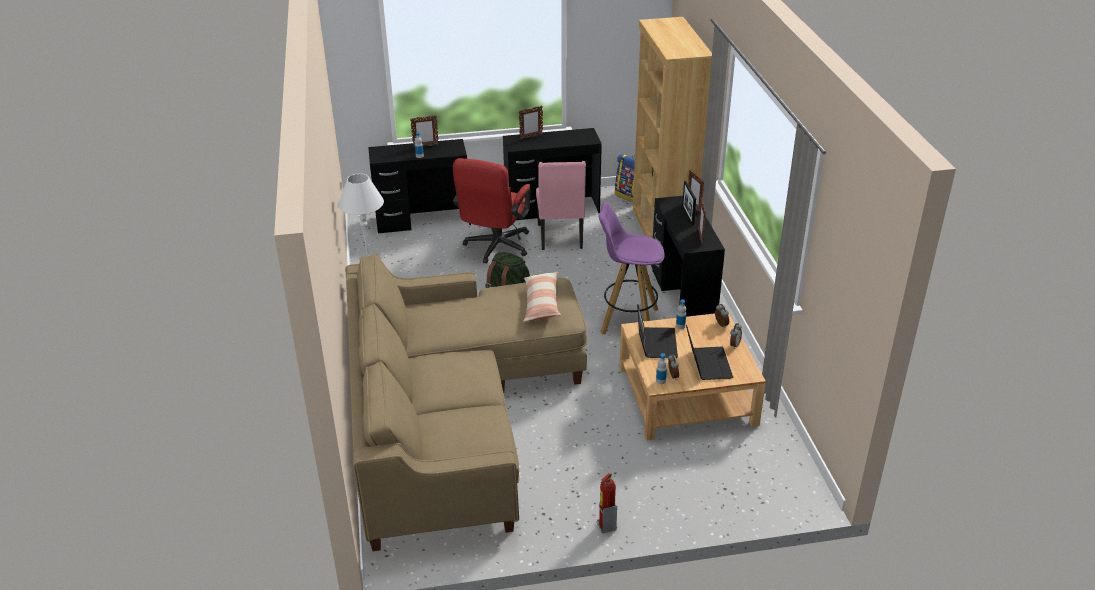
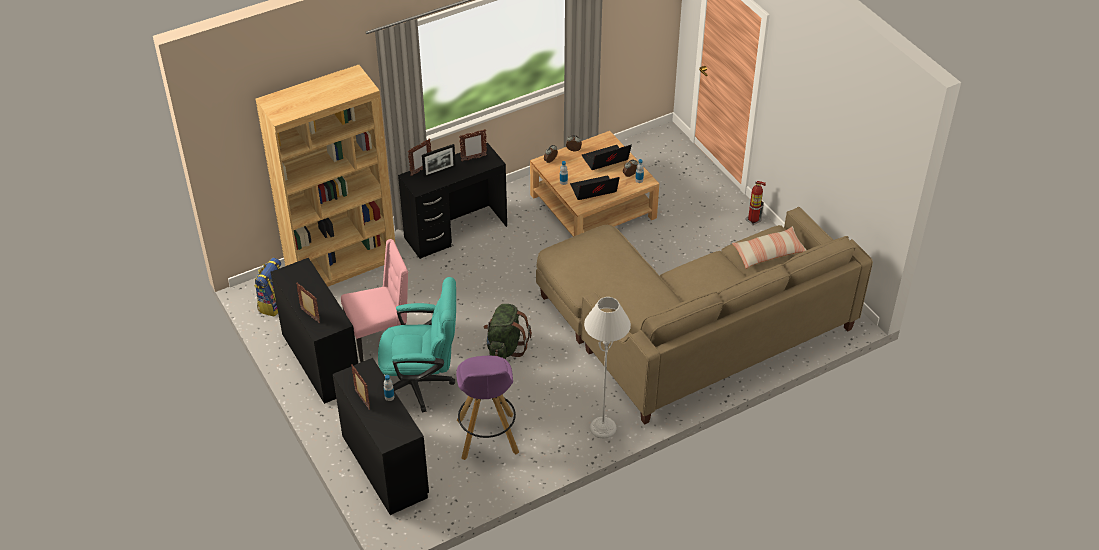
camera: 110 degrees left, 10 degrees up
(495, 248) = (422, 384): red office chair -> turquoise office chair
(541, 303) = (593, 251): pillow -> pillow (768, 253)
(628, 321) = (508, 258): purple stool -> purple stool (487, 438)

